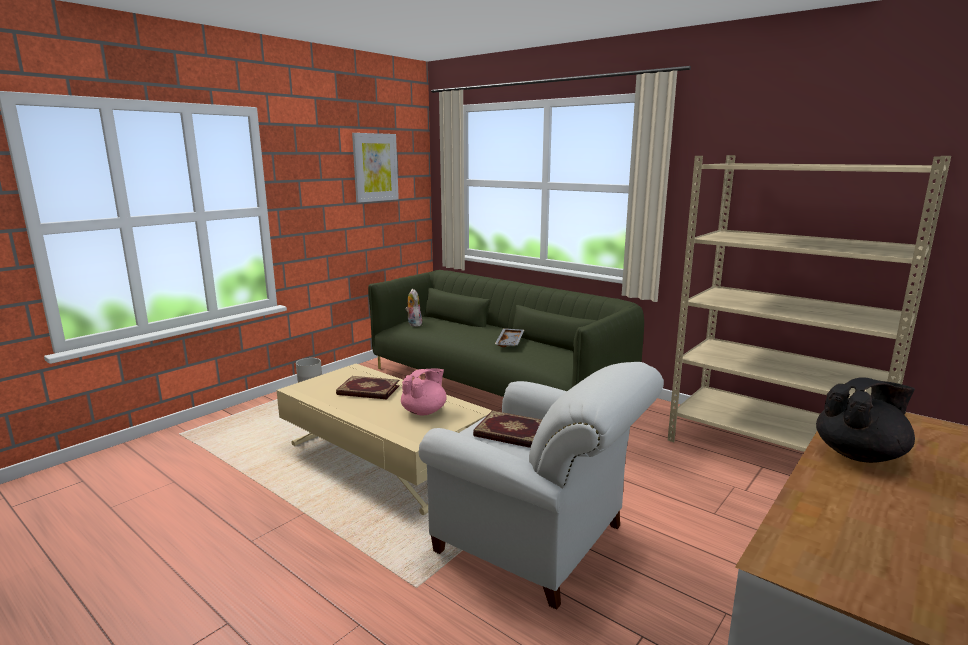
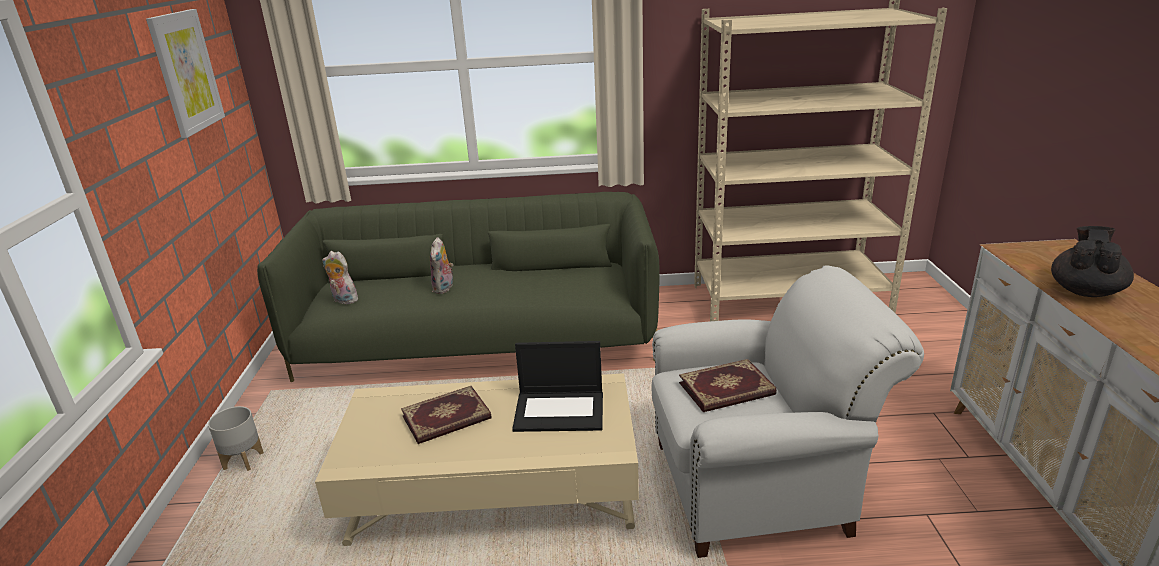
camera: 40 degrees left, 10 degrees up
(424, 411) = (560, 410): pink teapot -> laptop
(467, 333) = (444, 288): none -> plush toy
(510, 342) = (514, 281): grey tray -> none

